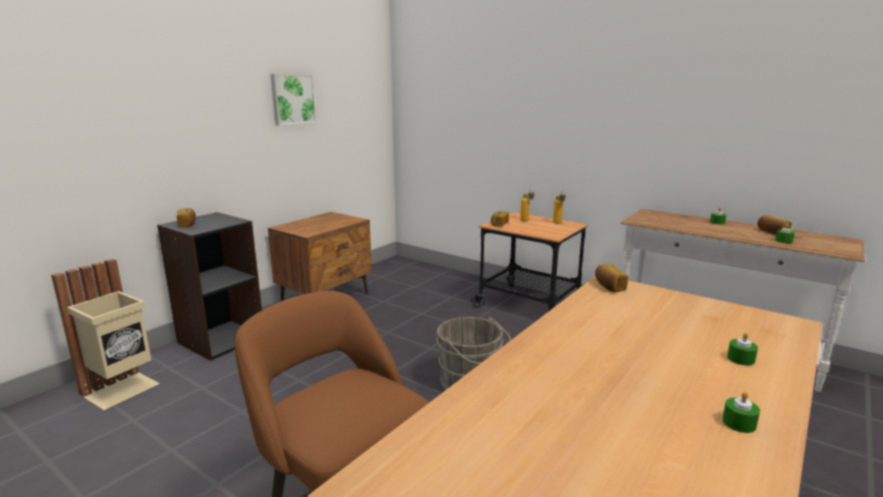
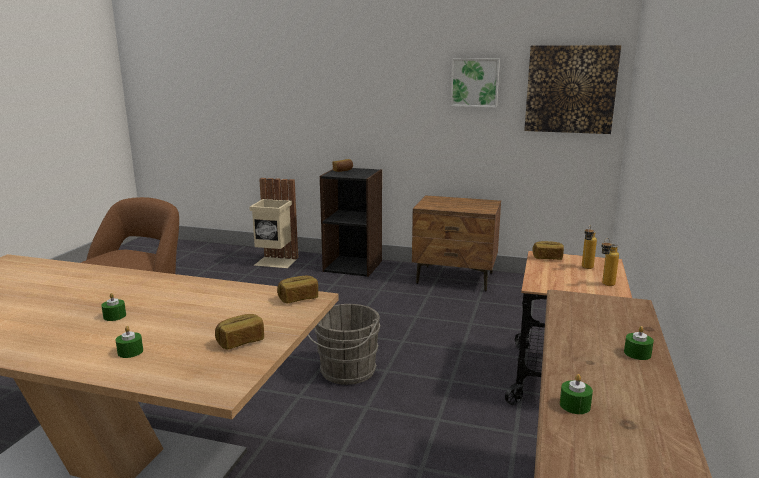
camera: 70 degrees right, 0 degrees up
(360, 101) = (570, 89): none -> picture
(739, 423) = (26, 343): green candle -> green candle (114, 316)
(772, 232) = (630, 400): bread -> bread (240, 341)

